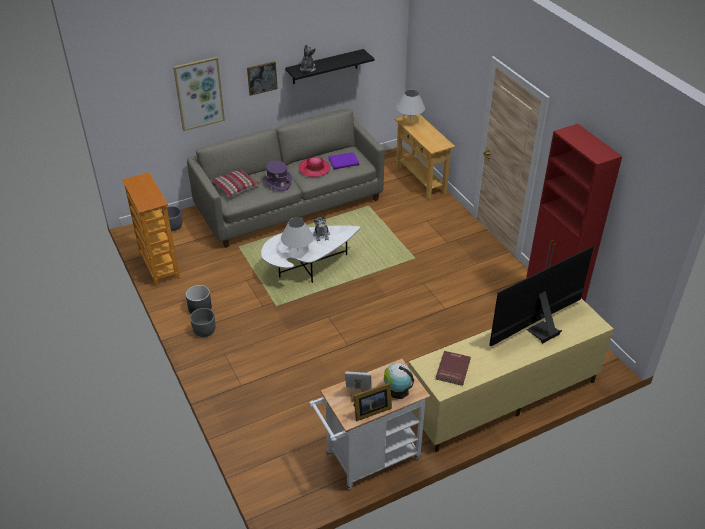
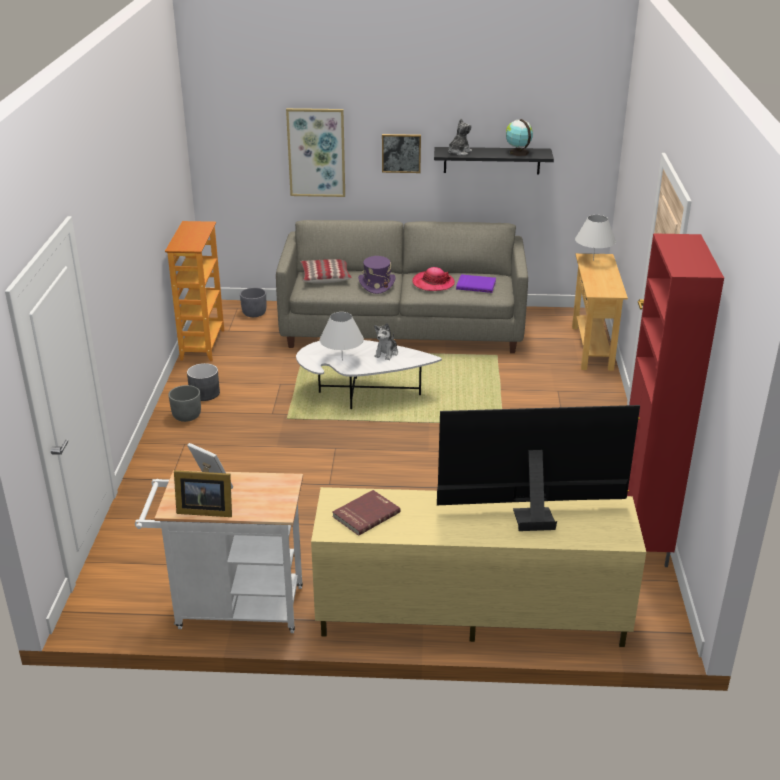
camera: 30 degrees right, 10 degrees down
(397, 390) = (259, 502): globe -> globe (518, 152)

